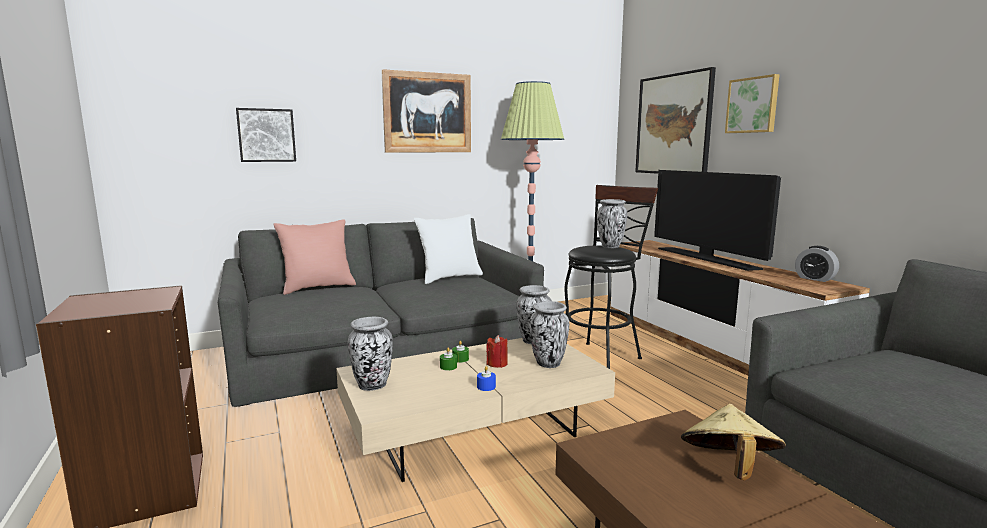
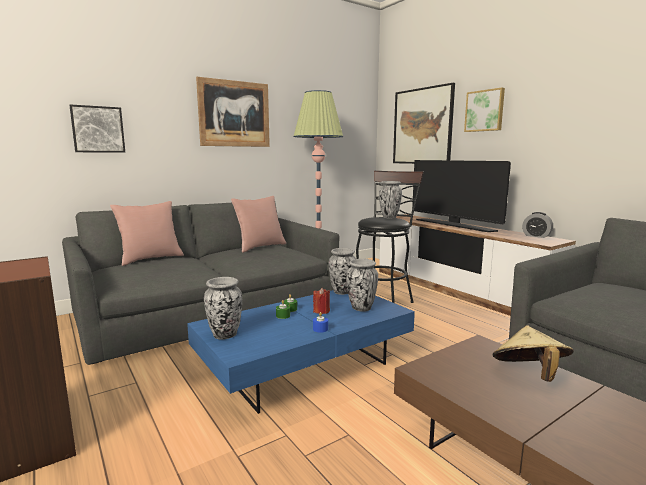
camera: 10 degrees left, 0 degrees up
(449, 278) = (260, 247): white pillow -> pink pillow
(475, 432) = (305, 367): beige coffee table -> blue coffee table

